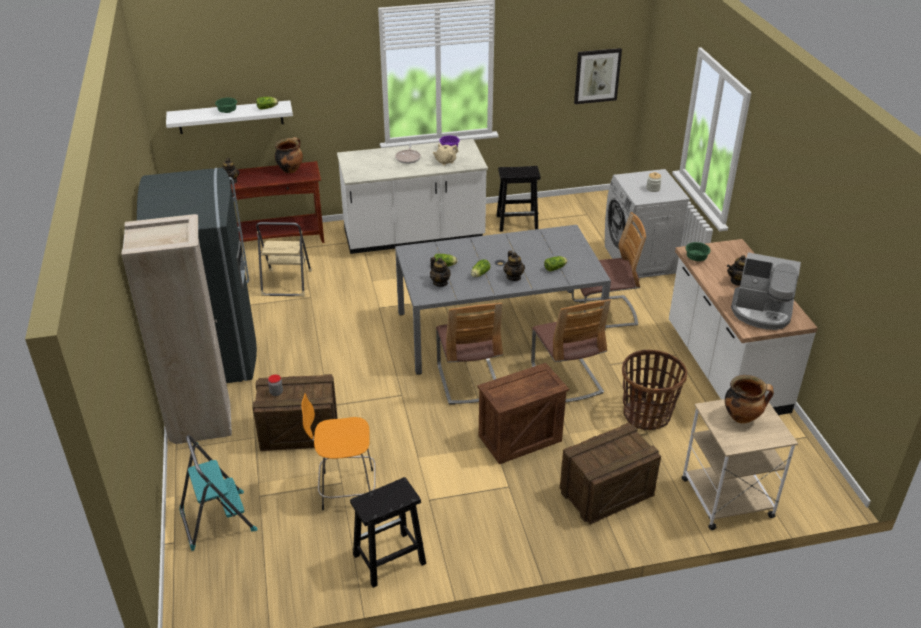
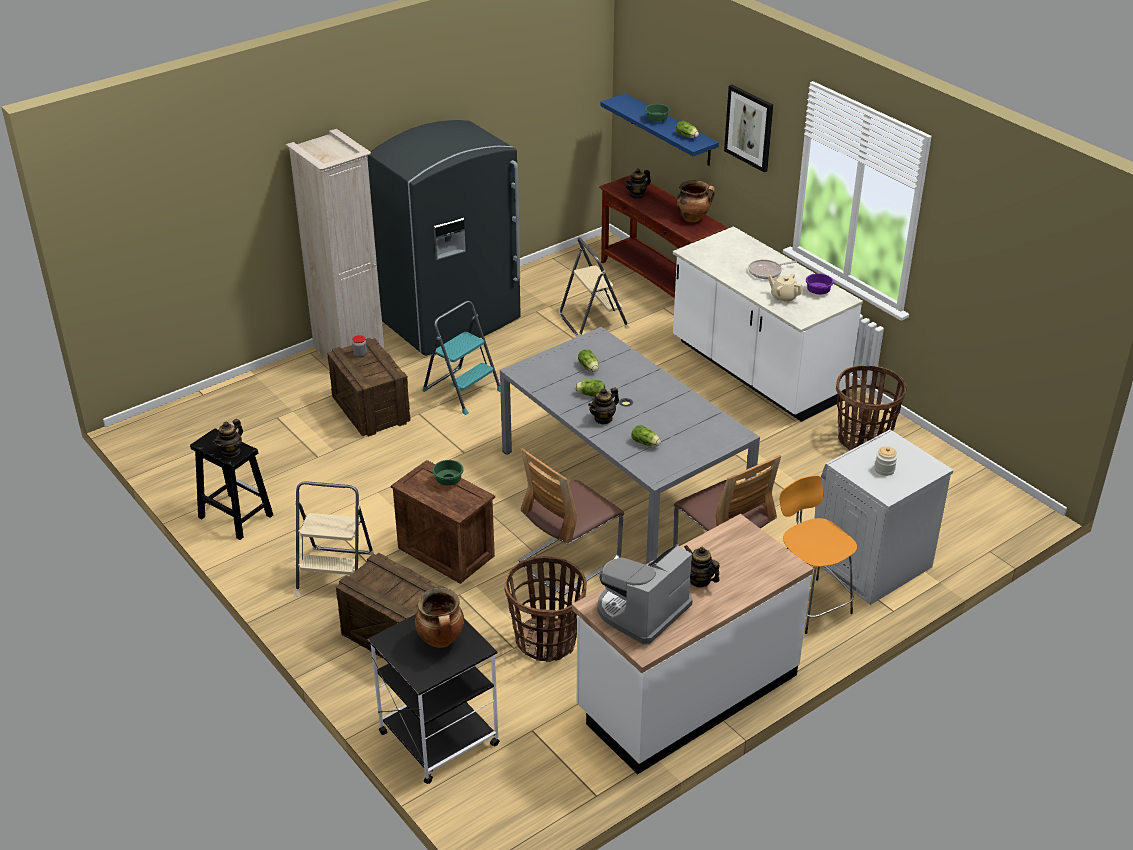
camera: 65 degrees right, 0 degrees up
(214, 520) = (236, 405): turquoise step ladder -> turquoise step ladder (460, 389)
(230, 117) = (670, 130): white shelf -> blue shelf
(345, 489) = (310, 462): orange stool -> orange stool (809, 604)
(440, 283) = (553, 374): teapot -> teapot (231, 451)
(469, 381) = (517, 490): chair -> none
(507, 509) = (336, 571): none -> beige step ladder
(517, 222) = (863, 439): black stool -> basket
(597, 75) = (1038, 316): picture -> picture (749, 127)
(695, 258) = (725, 534): green bowl -> green bowl (448, 480)
(725, 498) = (438, 736): beige cart -> black cart
(761, 312) = (642, 611): coffee machine -> coffee machine turned 45 degrees clockwise

